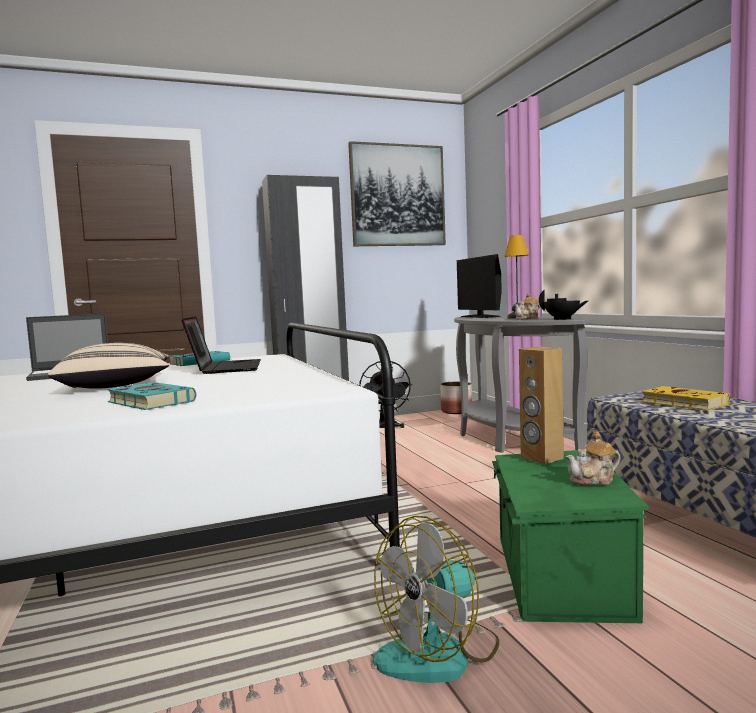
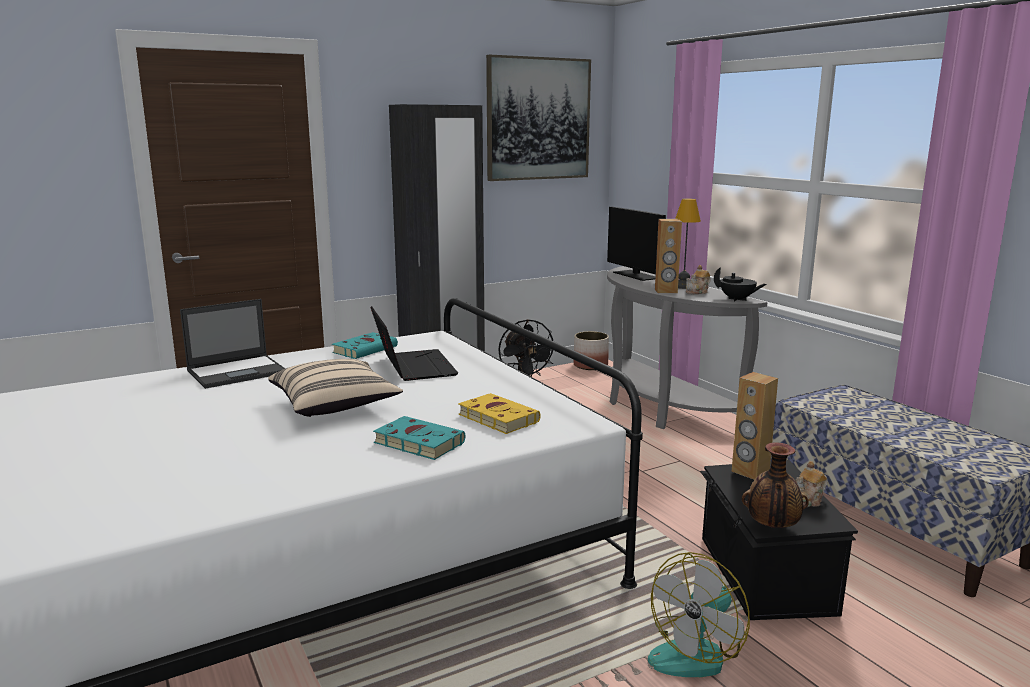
camera: 10 degrees left, 10 degrees up
(497, 319) = (666, 291): none -> brown speaker
(541, 502) = (772, 527): none -> vase
(558, 575) = (764, 575): green storage box -> black storage box
(681, 403) = (862, 411): yellow book -> yellow book (496, 418)

